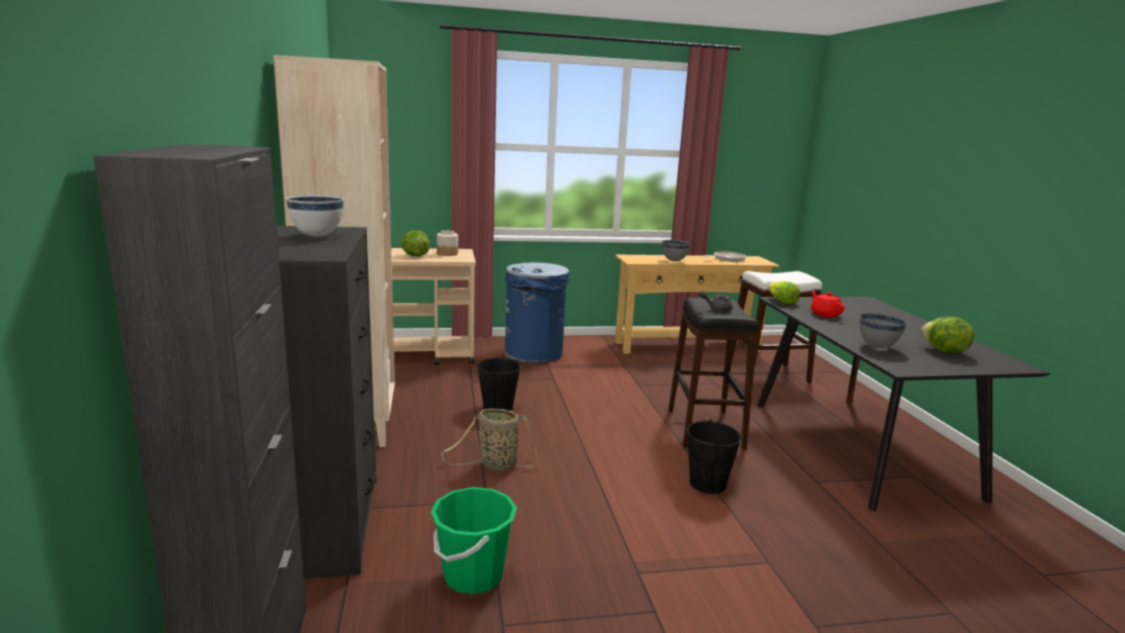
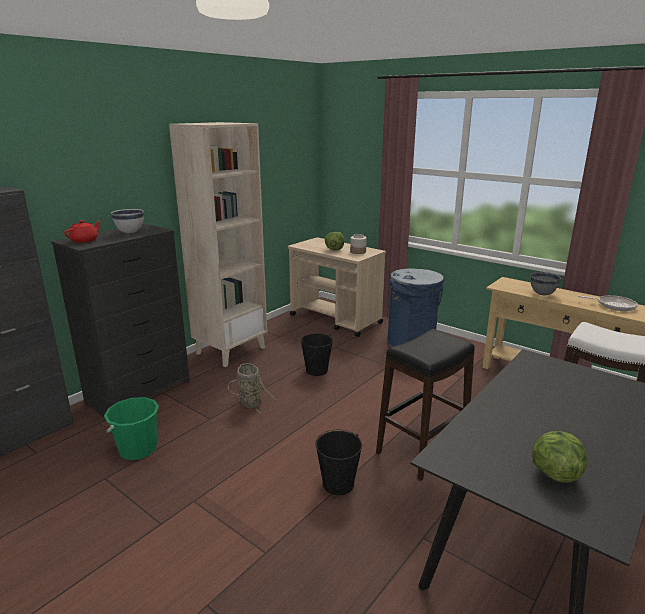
camera: 50 degrees right, 5 degrees up
(716, 309) = (424, 345): grey teapot -> none
(781, 301) = (531, 360): lettuce -> none
(825, 314) = (539, 387): red teapot -> red teapot (85, 240)
(877, 347) = (486, 433): grey bowl -> none

